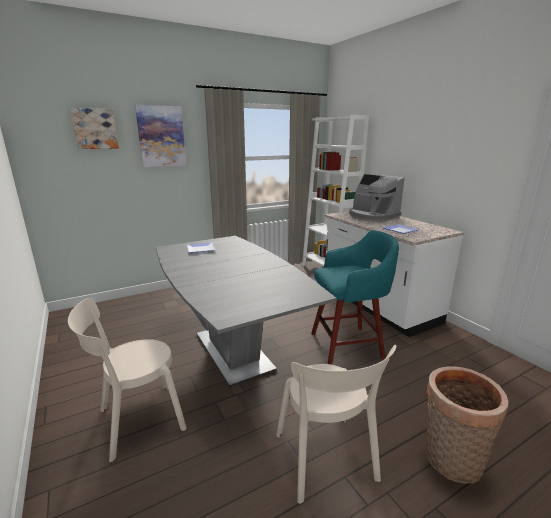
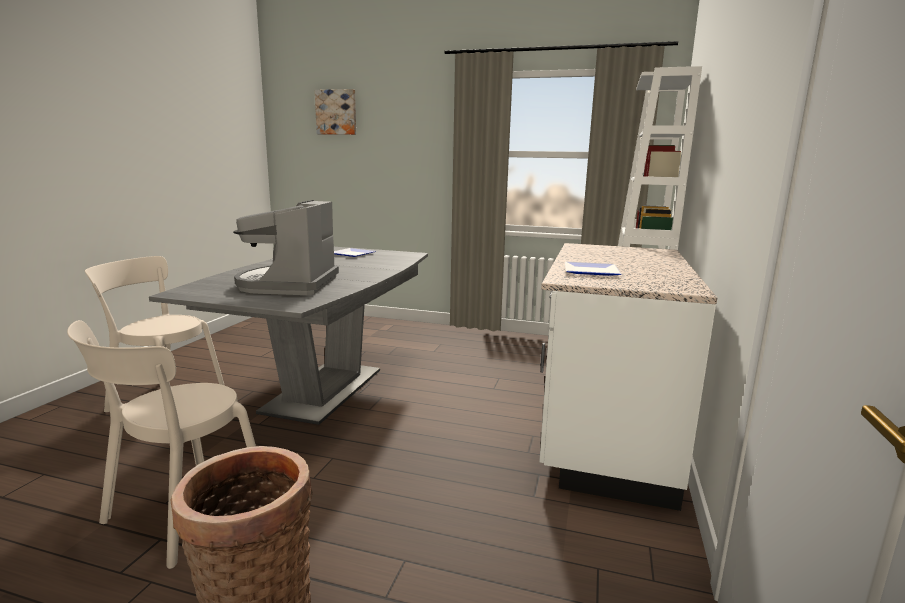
camera: 45 degrees right, 5 degrees down
(161, 136) = (404, 121): picture -> none
(348, 345) = (447, 447): turquoise stool -> none
(372, 216) = (628, 255): coffee machine -> coffee machine (288, 284)

